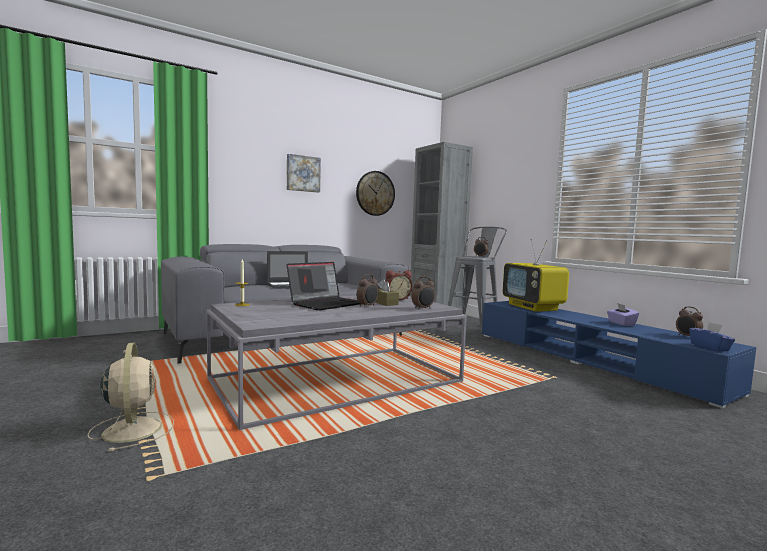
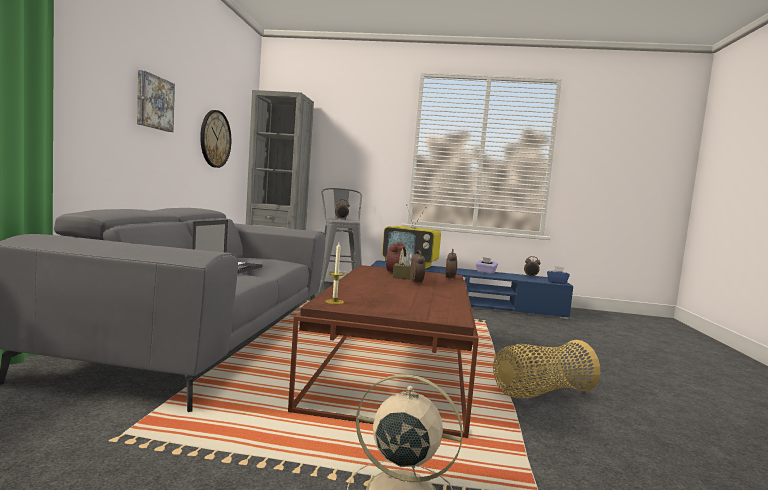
camera: 50 degrees left, 0 degrees up
(326, 304) = (382, 286): laptop -> none
(338, 380) = (393, 367): grey coffee table -> brown coffee table
(395, 438) = (540, 393): none -> basket

